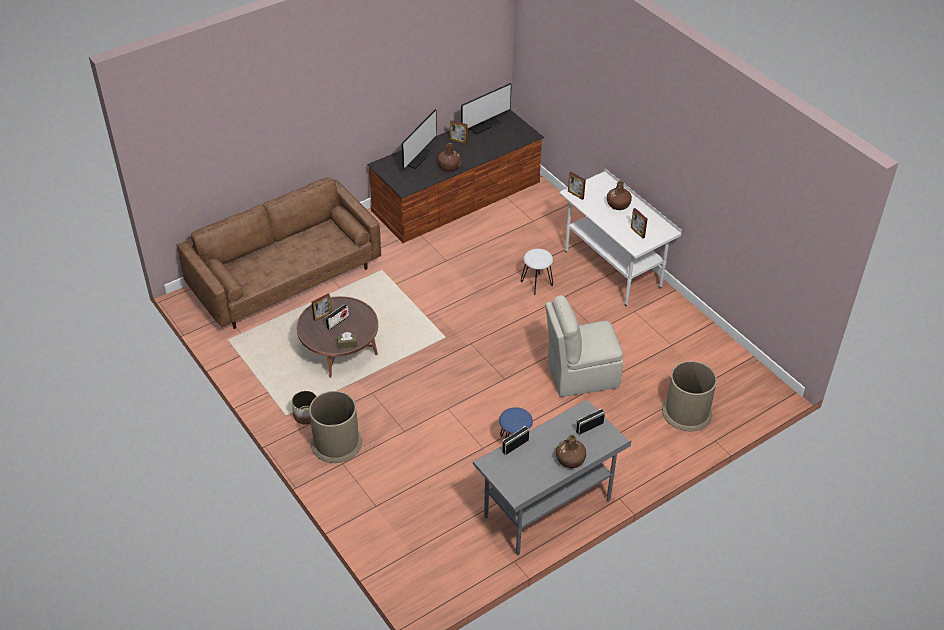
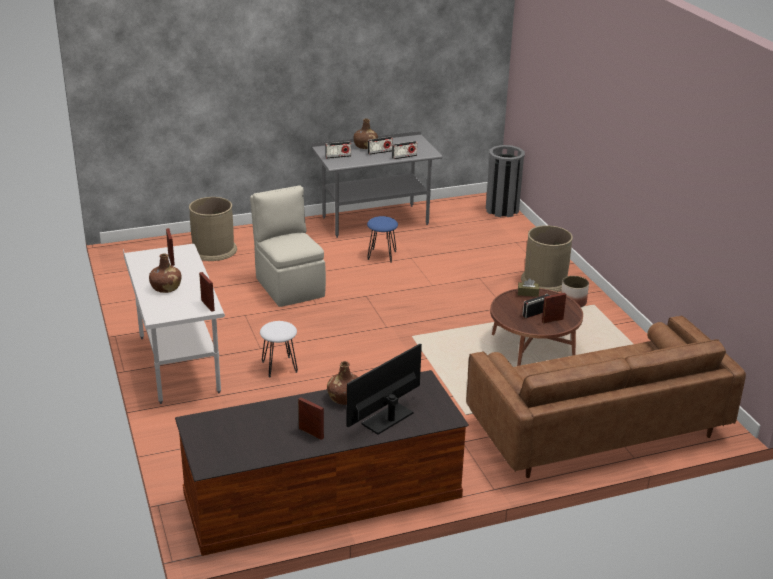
camera: 165 degrees left, 15 degrees down
(403, 575) = (502, 210): none -> grey trash can
(484, 125) = (255, 452): monitor -> none
(547, 449) = (380, 152): none -> radio
(580, 375) = (289, 286): beige chair -> beige chair turned 120 degrees counterclockwise

